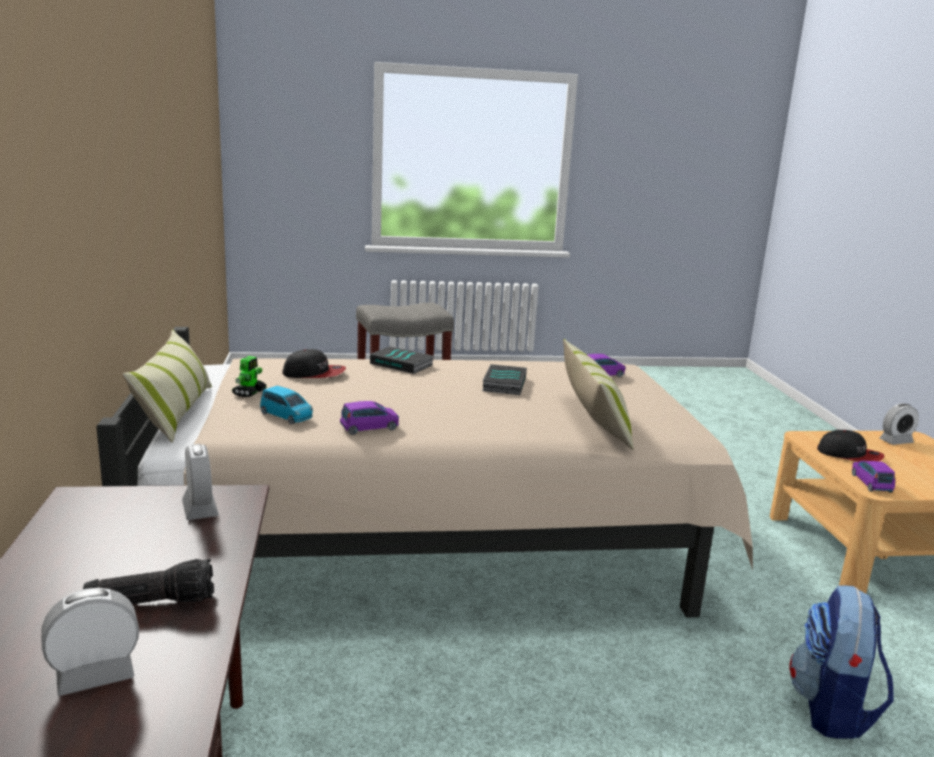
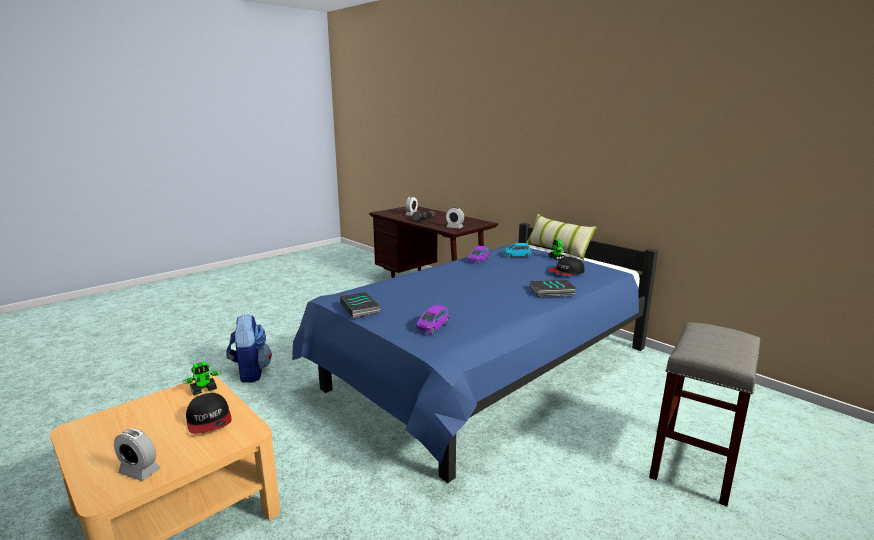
camera: 145 degrees right, 0 degrees up
(432, 542) = (485, 372): beige bed -> blue bed
(503, 384) = (474, 297): book -> book (361, 308)
(594, 420) = (395, 291): pillow -> none
(849, 455) = (209, 420): cap -> cap turned 120 degrees counterclockwise
(871, 483) = (204, 389): purple toy car -> toy robot
(896, 441) = (139, 471): alarm clock -> alarm clock turned 105 degrees counterclockwise

